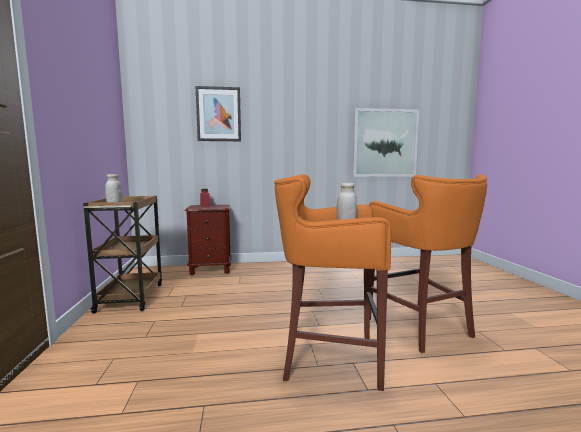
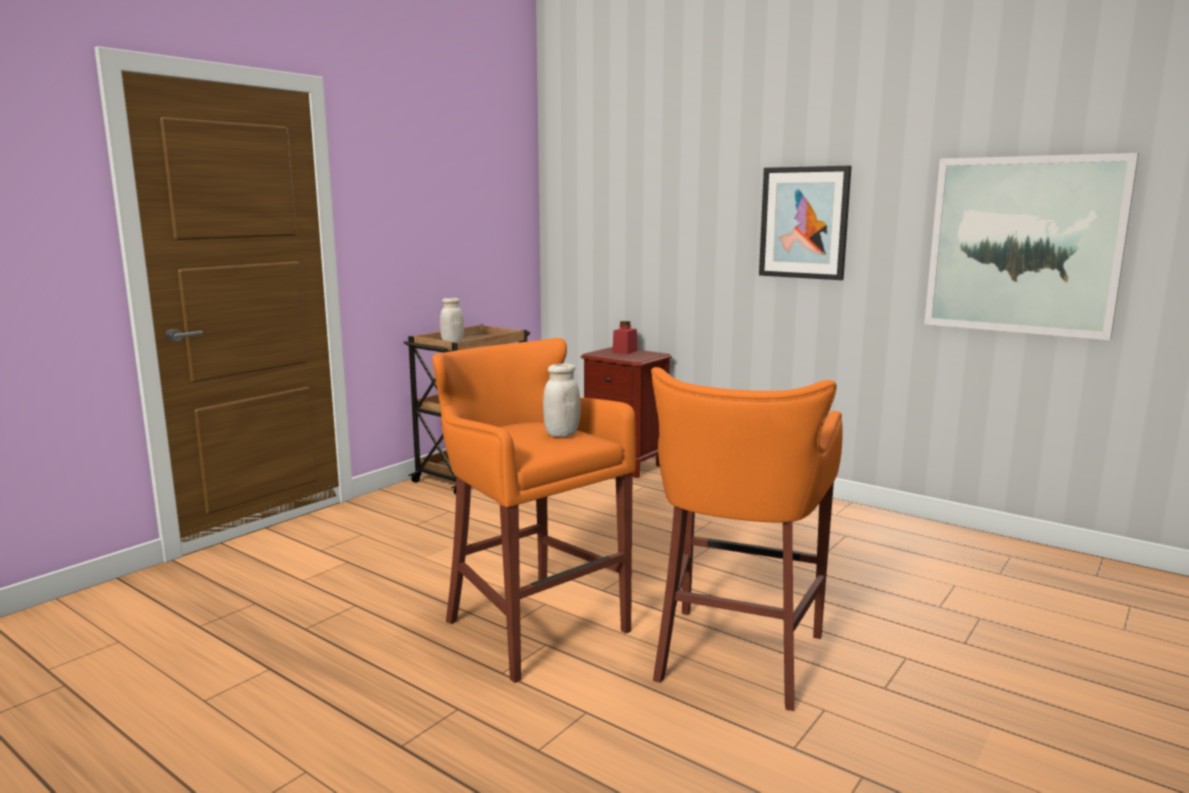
camera: 45 degrees right, 5 degrees up
(218, 114) = (665, 184): picture -> picture (804, 223)

